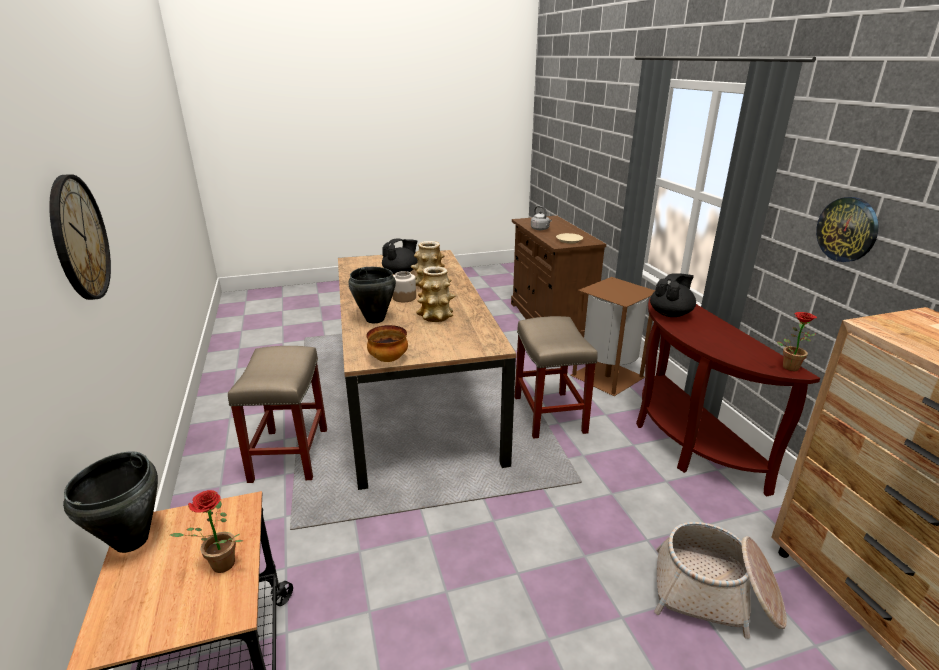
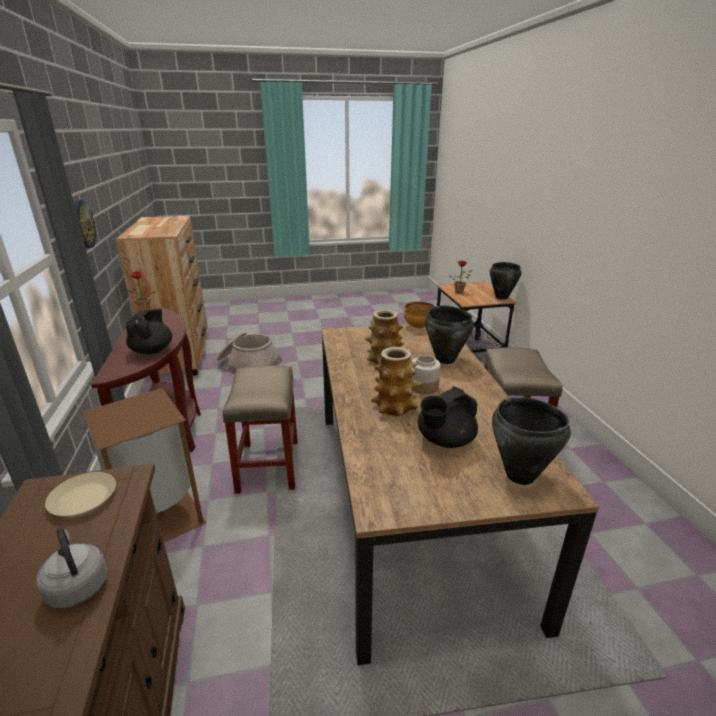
camera: 175 degrees left, 0 degrees up
(79, 238) = (601, 210): wall clock -> none
(367, 263) = (520, 476): none -> black cooking pot
(671, 314) = (152, 350): black teapot -> black teapot turned 135 degrees clockwise

